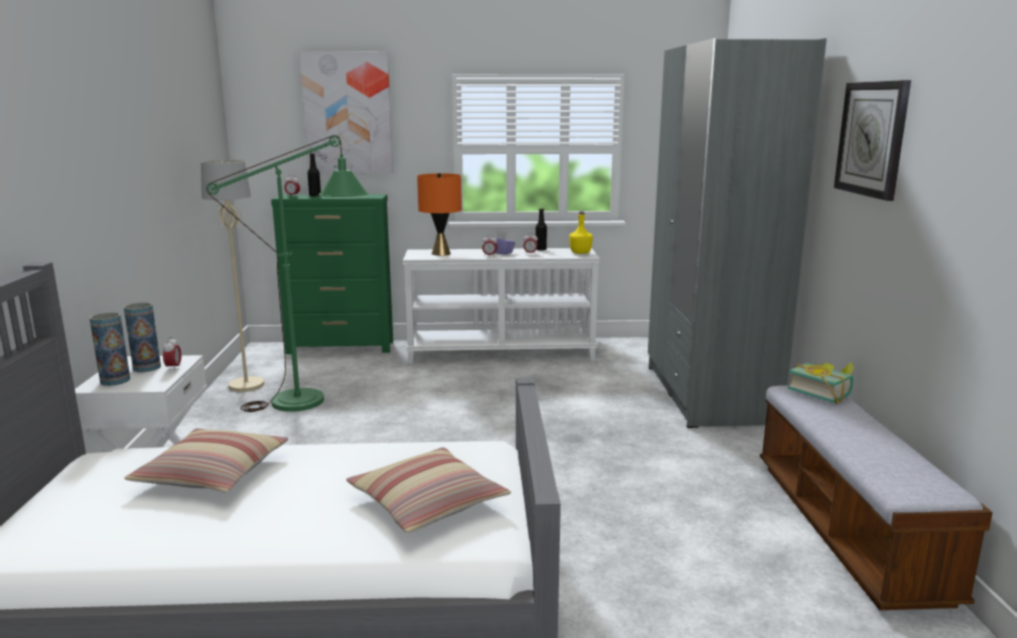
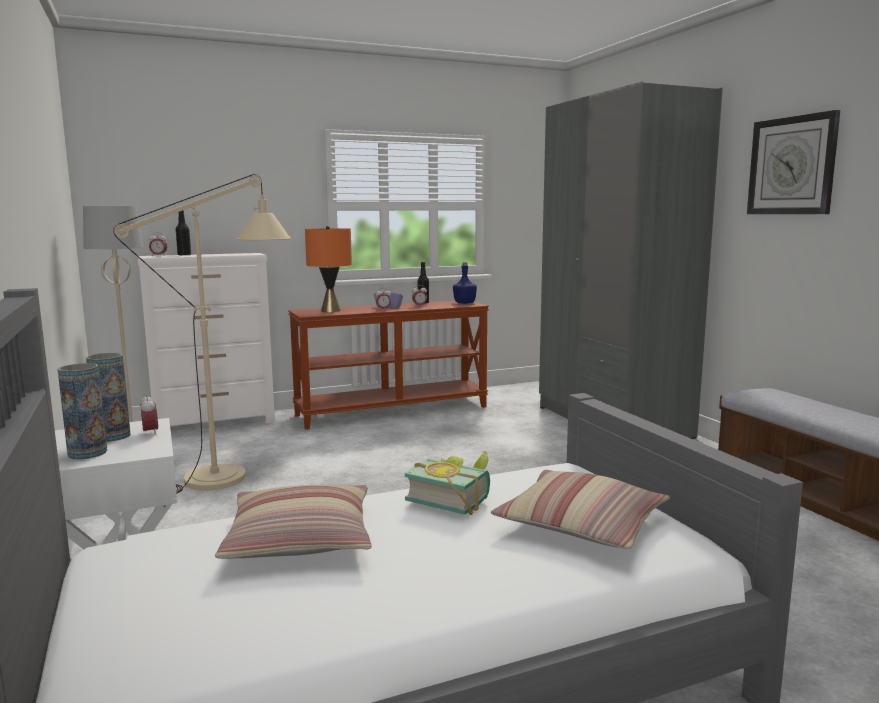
camera: 20 degrees left, 5 degrees down
(313, 399) = (232, 474): green floor lamp -> beige floor lamp
(341, 348) = (216, 423): green dresser -> white dresser
(348, 113) = (215, 167): picture -> none
(501, 353) = (392, 410): white console table -> brown console table
(580, 253) = (465, 303): yellow bottle -> blue bottle
(822, 393) = (773, 392): book -> book (452, 499)

